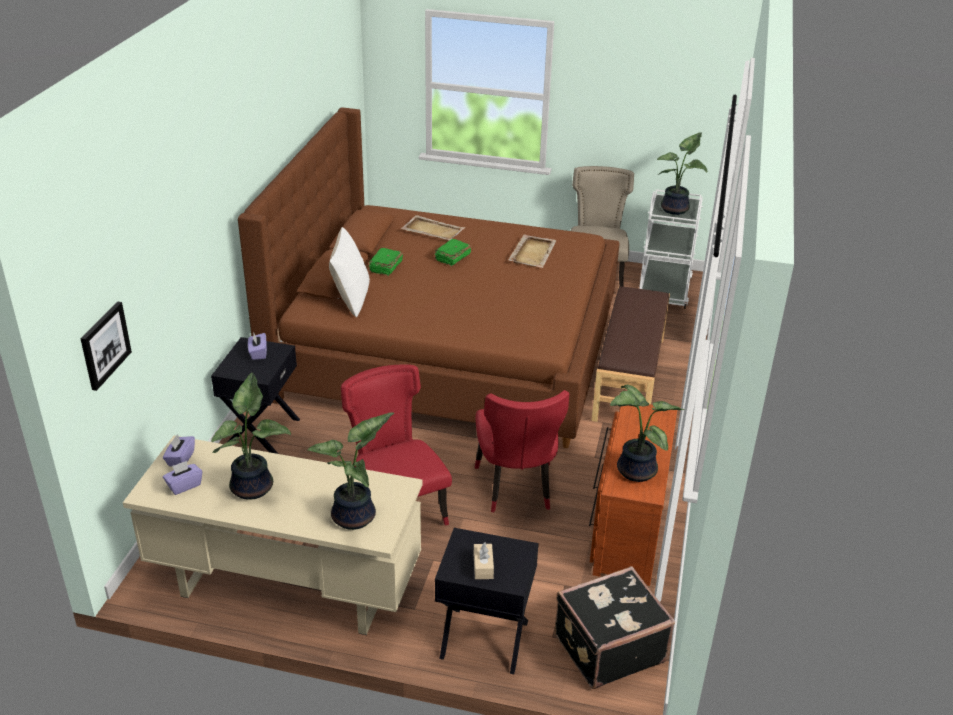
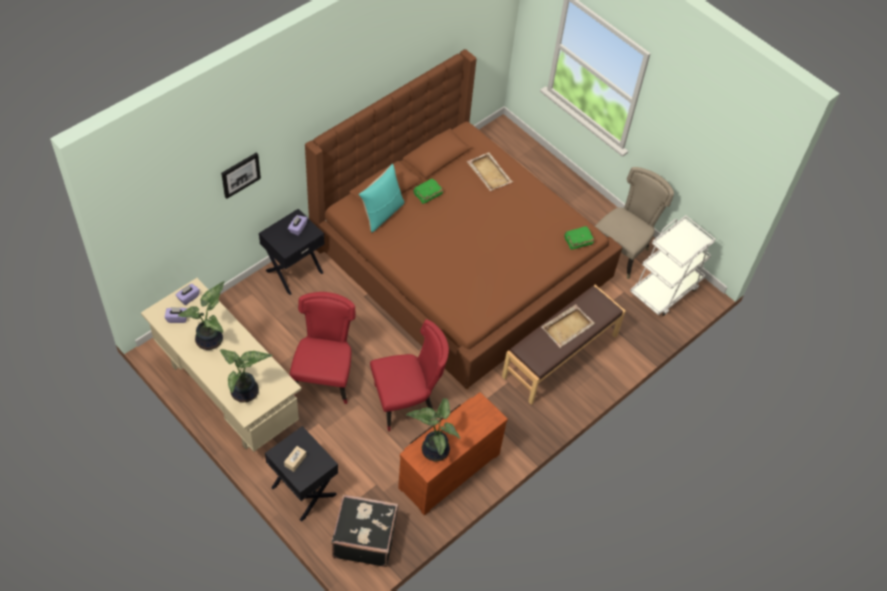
camera: 30 degrees right, 20 degrees up
(104, 345) = (155, 224): picture -> picture (240, 174)
(351, 299) = (382, 213): white pillow -> turquoise pillow
(452, 258) = (478, 208): green book -> green book (577, 241)
(516, 489) = (407, 402): red chair -> red chair turned 135 degrees counterclockwise
(533, 253) = (539, 231): beige tray -> beige tray (568, 326)
(676, 209) = (684, 243): potted plant -> none

